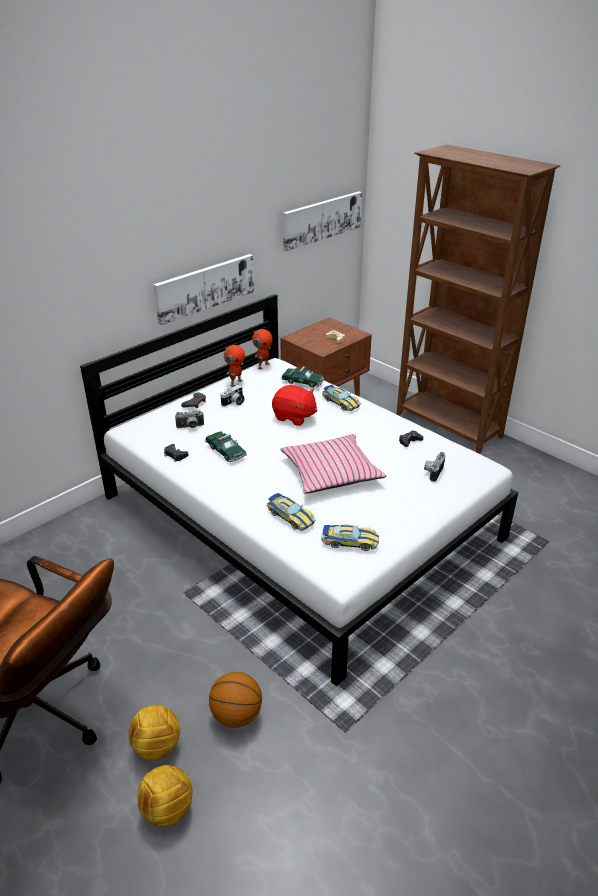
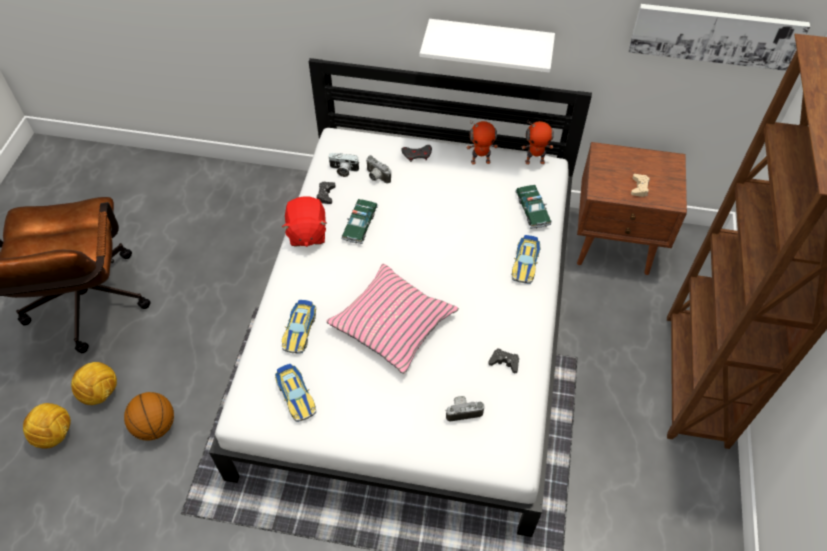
camera: 55 degrees right, 20 degrees up
(205, 287) = (489, 45): picture -> white shelf
(234, 402) = (444, 181): camera -> camera (343, 170)
(294, 417) = (460, 241): red plush toy -> red plush toy (306, 233)

